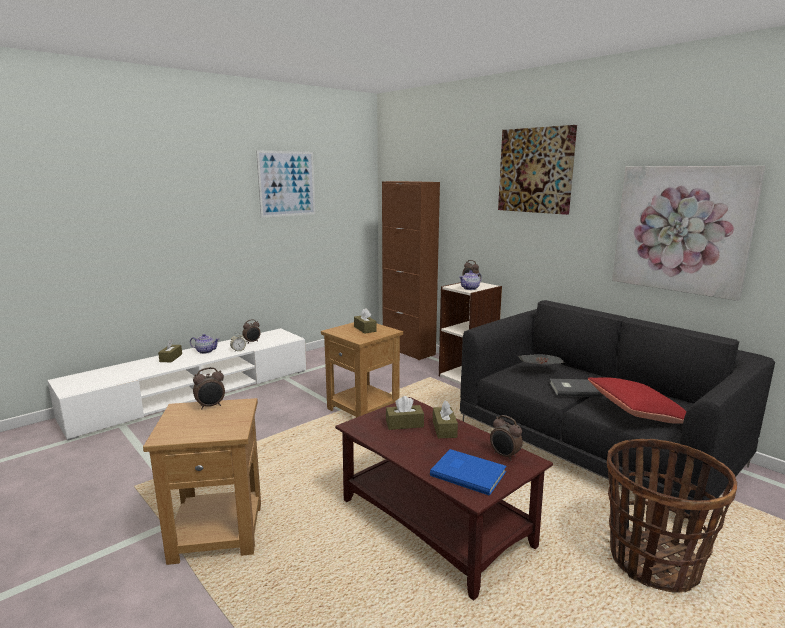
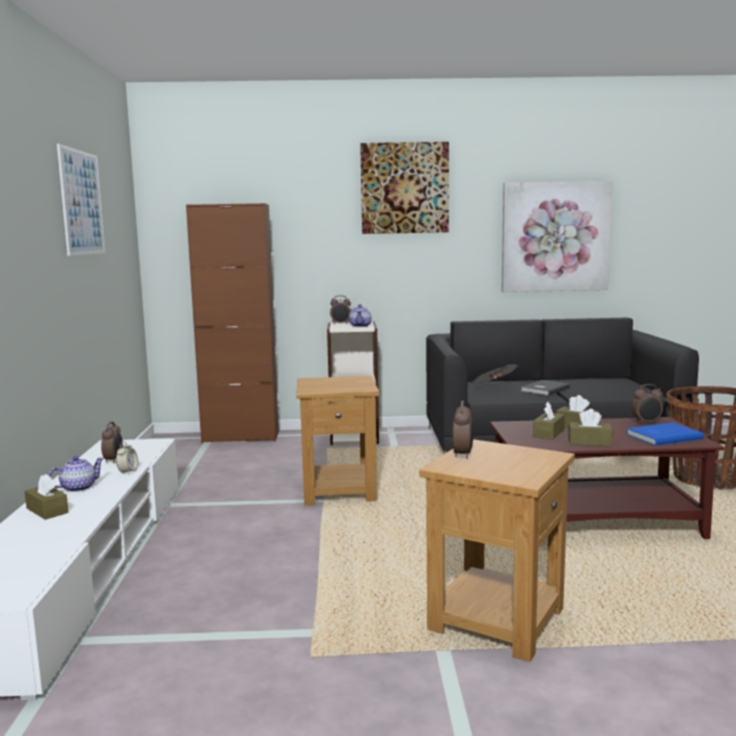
camera: 50 degrees left, 5 degrees down
(365, 329) = (334, 382): brown tissue box -> brown tissue box (589, 442)
(637, 413) = (609, 389): red pillow -> none

